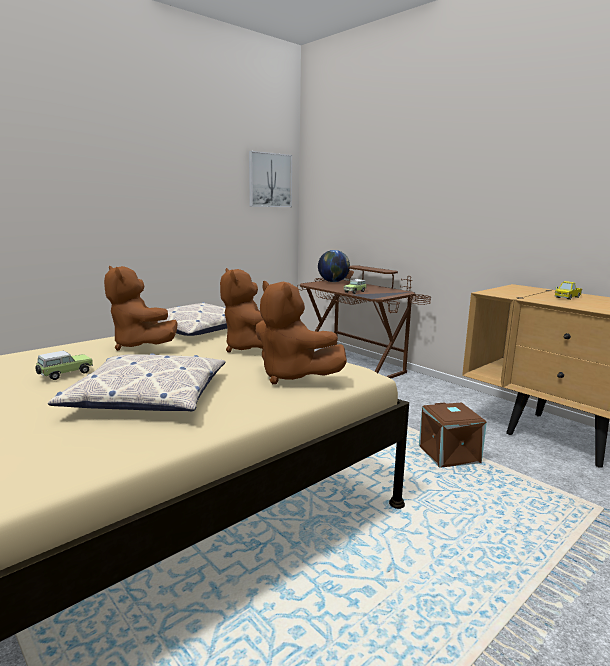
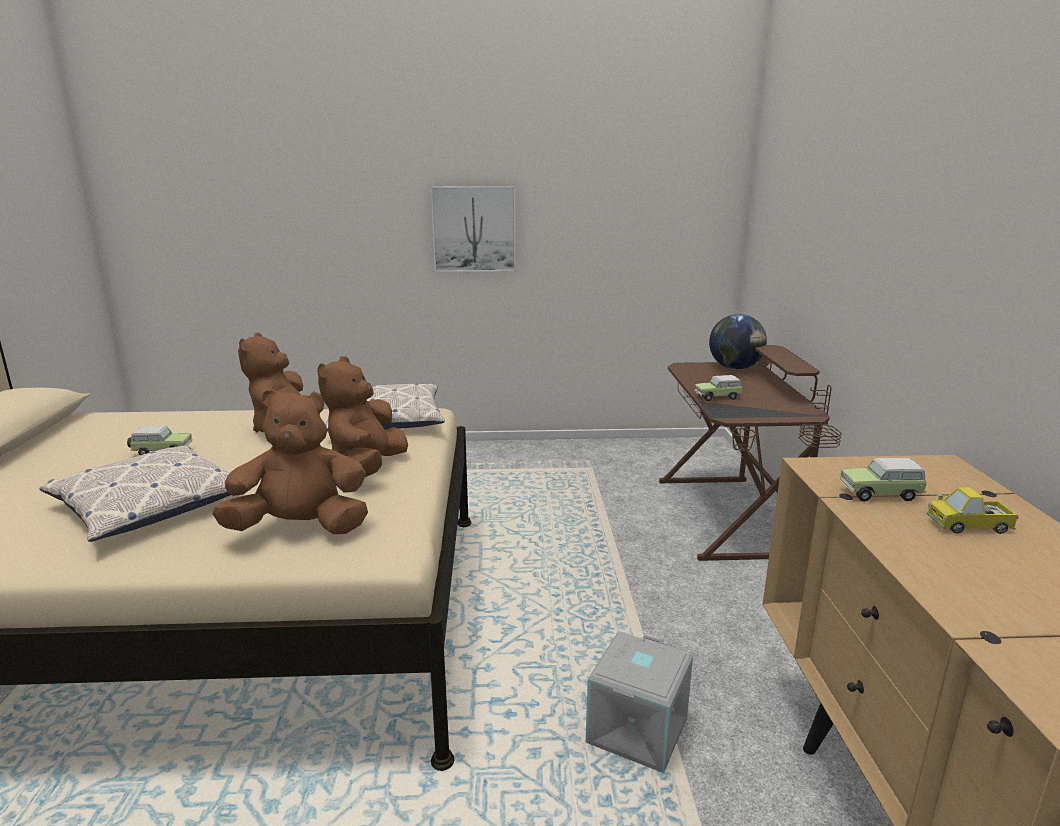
camera: 40 degrees right, 5 degrees up
(270, 180) = (687, 186): picture -> picture (474, 229)
(292, 376) = (301, 528): brown plush toy -> brown plush toy turned 90 degrees clockwise
(450, 455) = (639, 732): brown storage box -> grey storage box
(527, 295) = (882, 494): none -> toy car

